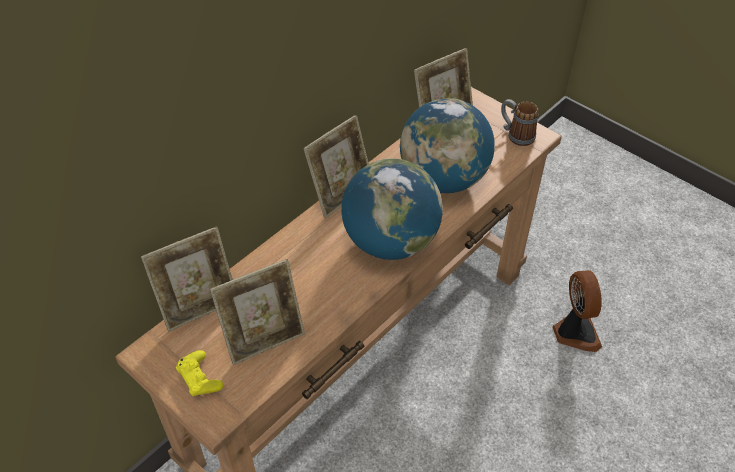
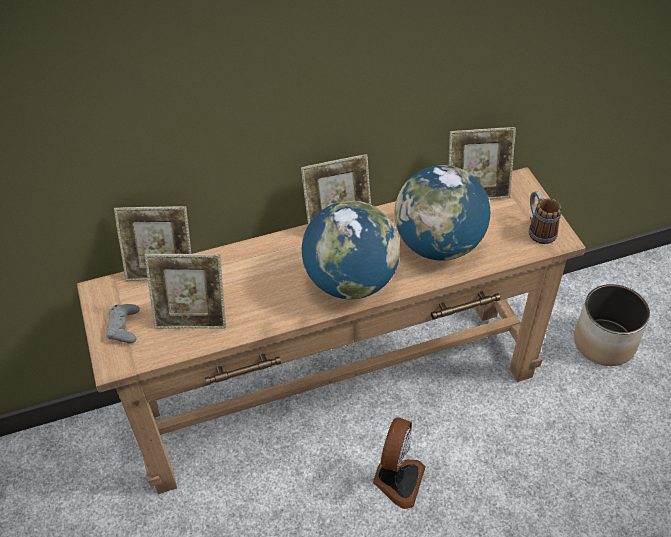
camera: 30 degrees right, 0 degrees up
(199, 378) = (124, 327): yellow game controller -> grey game controller
(555, 222) = (605, 342): none -> planter
(574, 332) = (553, 454): fan -> fan (397, 480)

